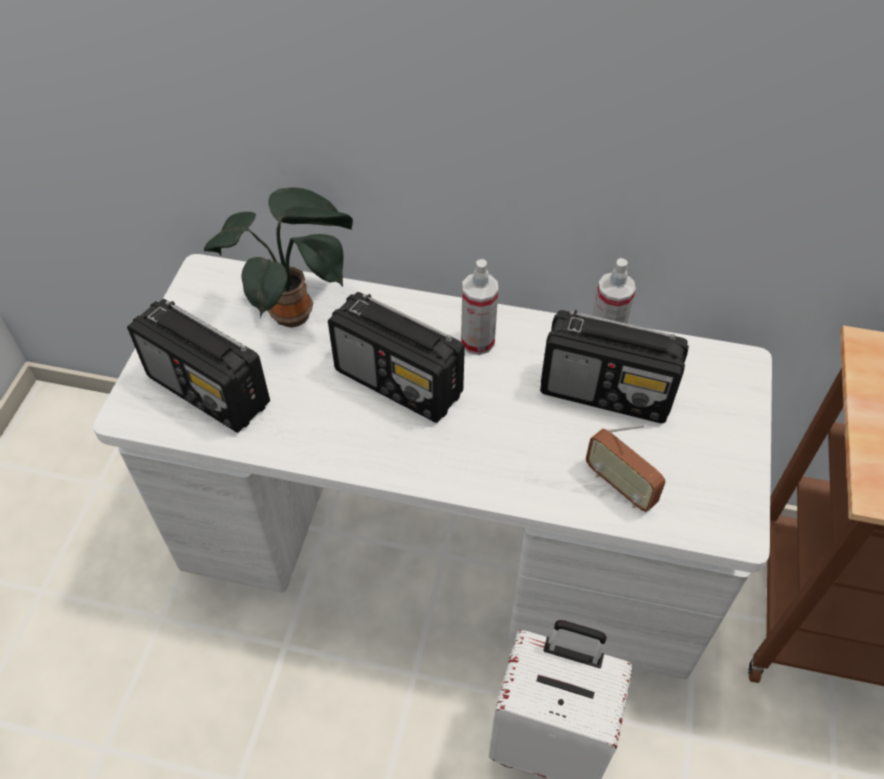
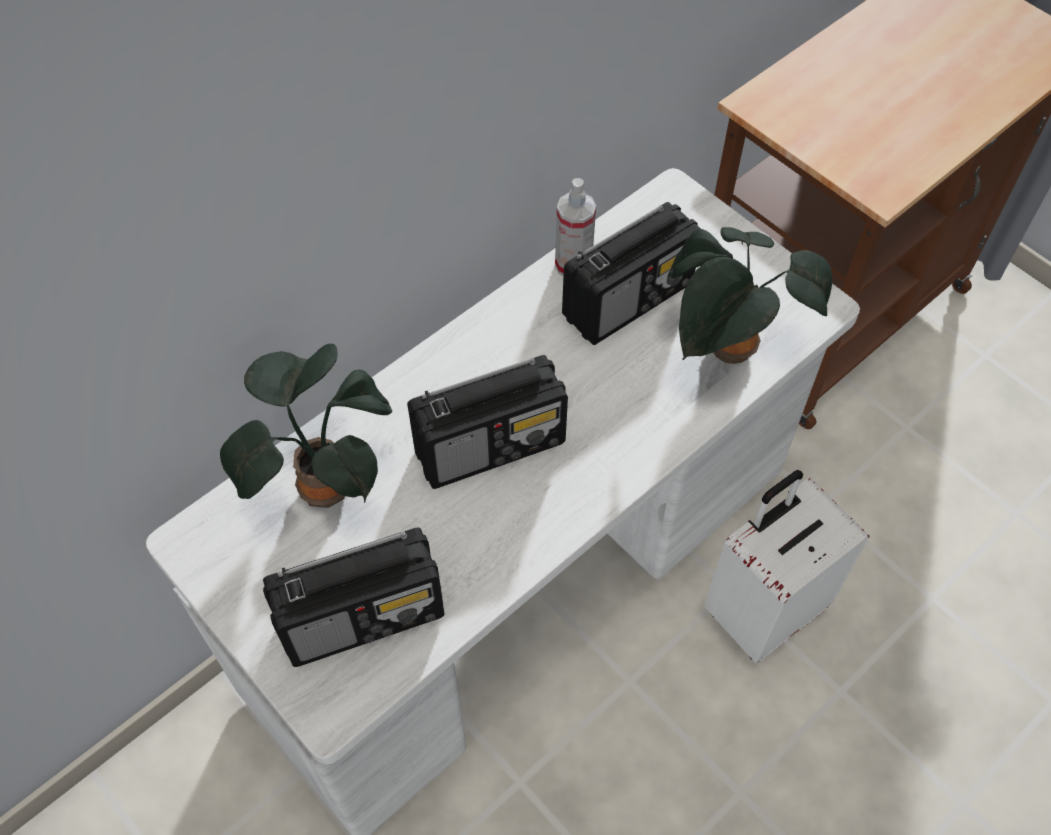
camera: 55 degrees left, 5 degrees up
(477, 341) = (494, 356): spray bottle -> none
(620, 486) = (728, 353): radio -> potted plant

